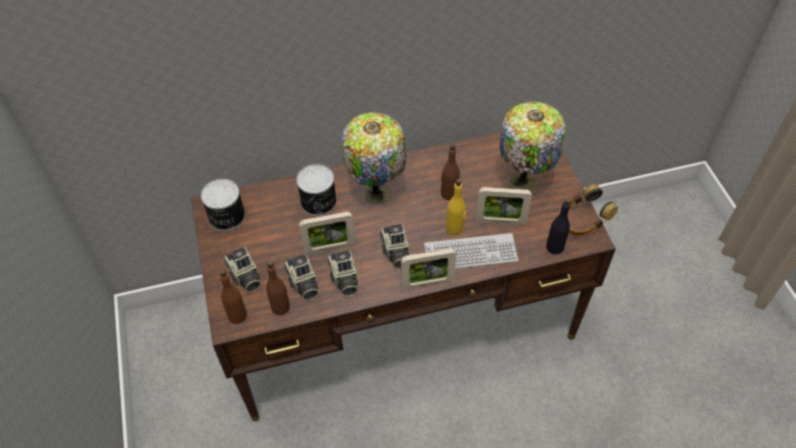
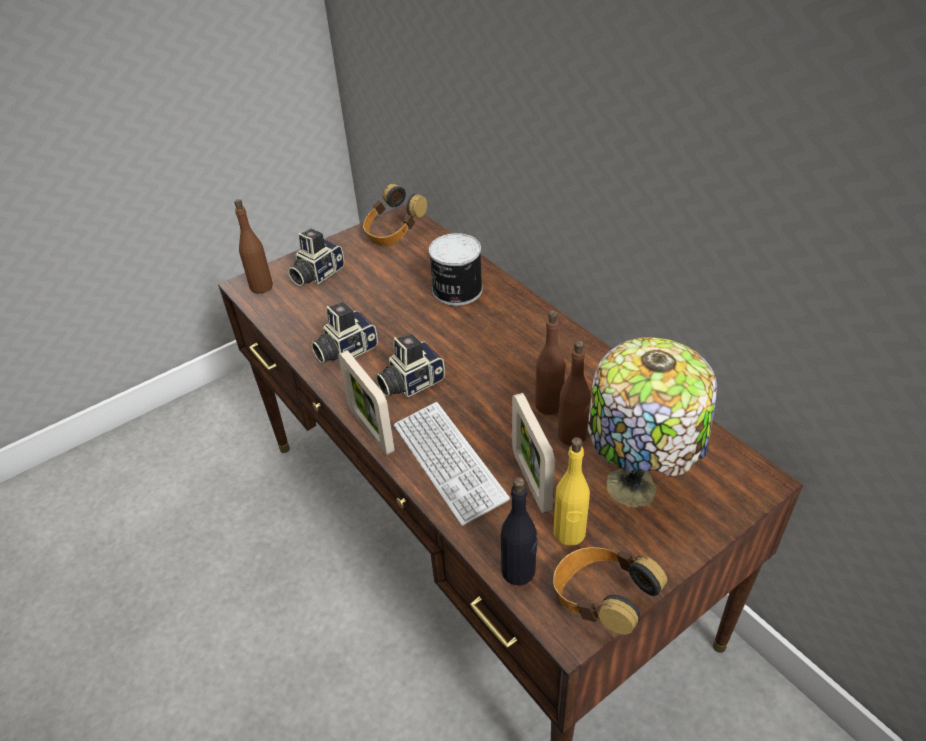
camera: 70 degrees right, 10 degrees down
(226, 217) = (394, 233): can -> headphones
(281, 307) = (284, 313): brown bottle -> brown bottle (572, 435)
(303, 284) = (324, 319): camera -> none
(329, 248) = (388, 322): picture frame -> none
(376, 192) = (504, 333): table lamp -> none
(455, 228) = (487, 430): yellow bottle -> yellow bottle (569, 533)

